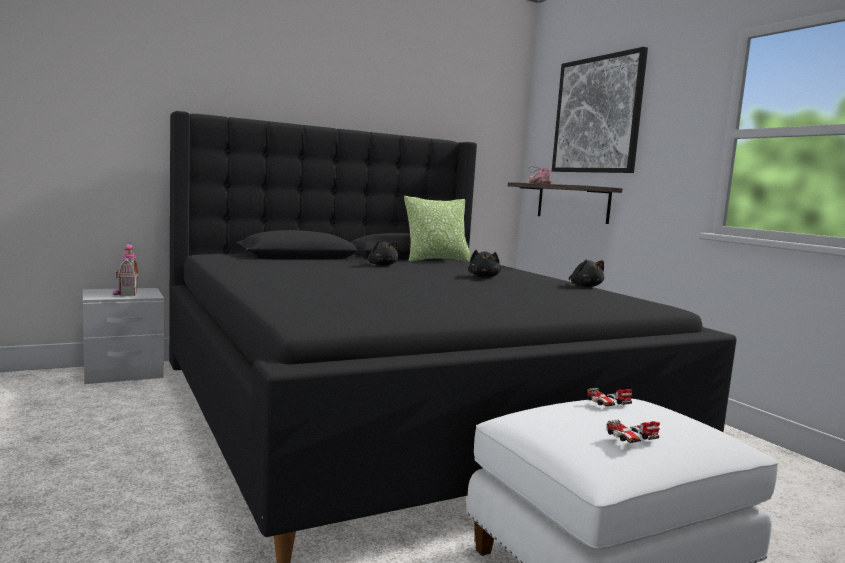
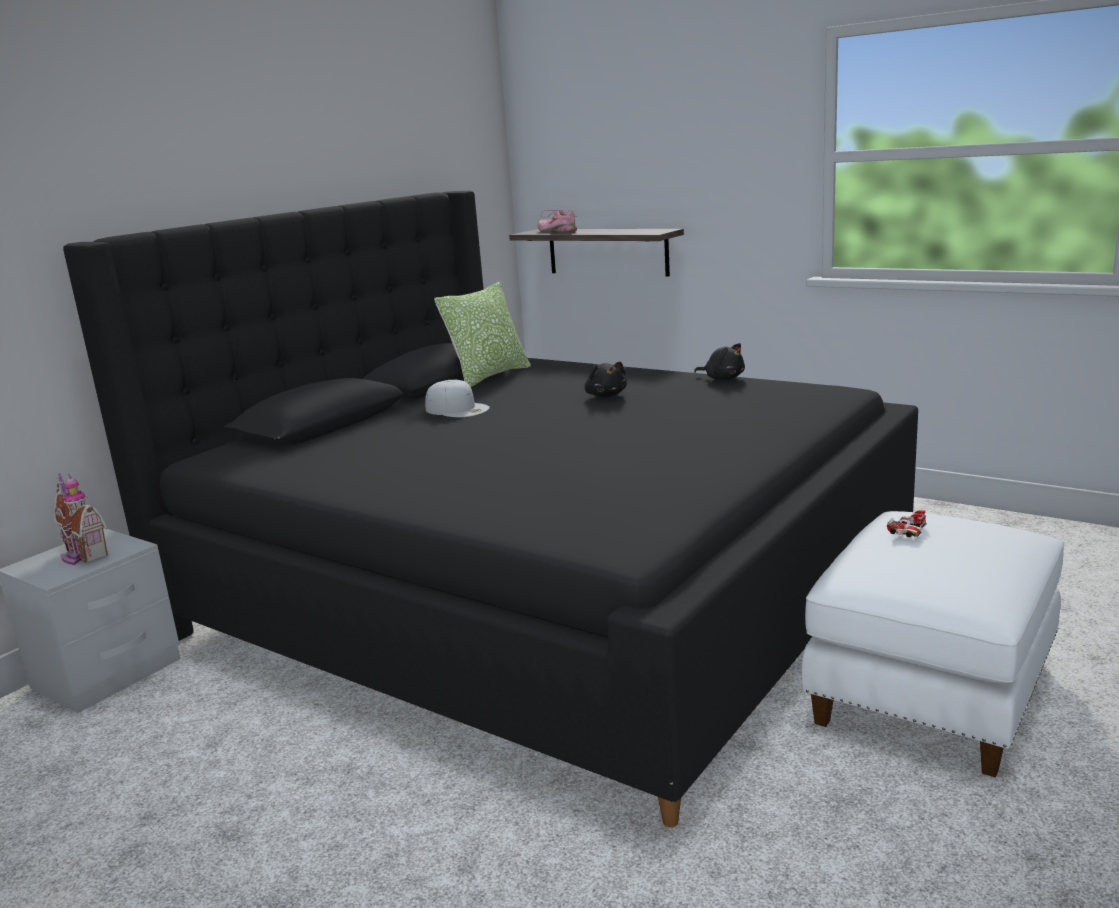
camera: 25 degrees left, 10 degrees up
(382, 265) = (457, 409): black plush toy -> white cap
(597, 115) = (628, 131): picture -> none
(633, 438) = (981, 565): toy car -> none

